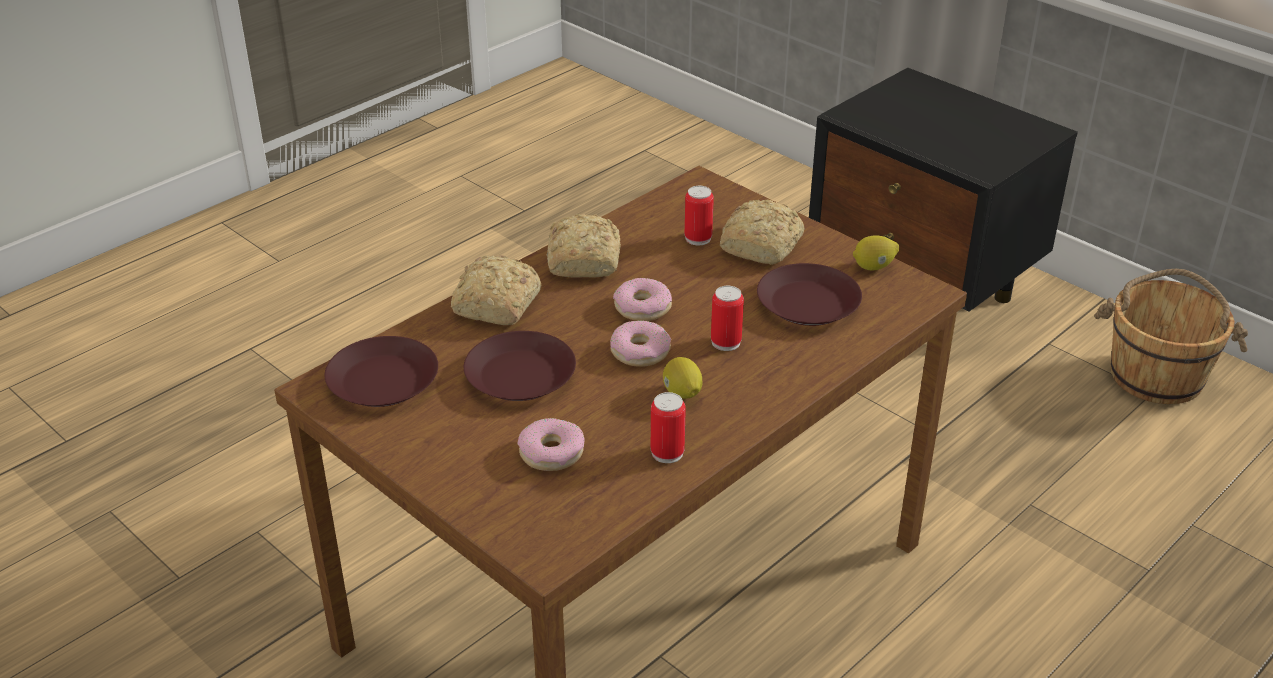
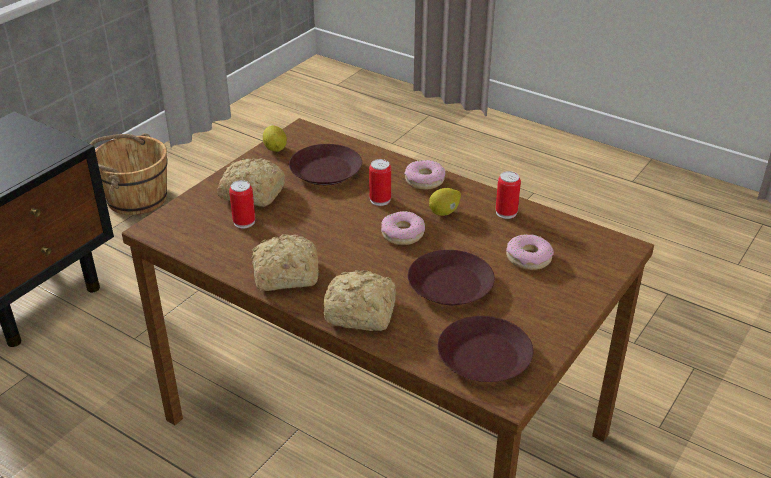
camera: 100 degrees left, 0 degrees up
(642, 307) = (346, 238): donut -> donut (424, 180)

